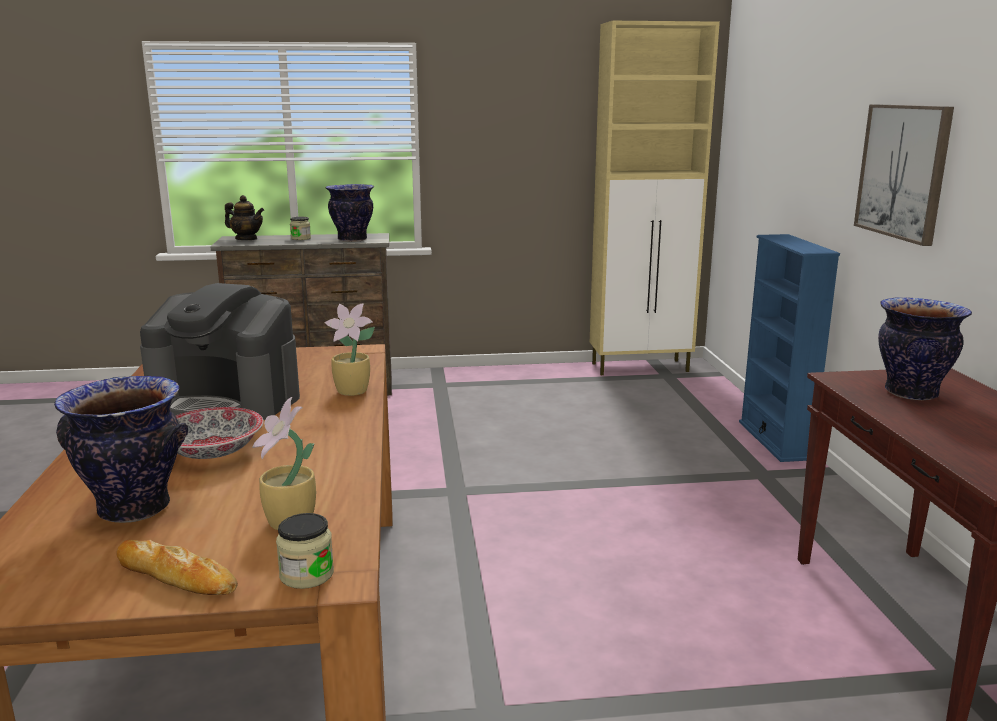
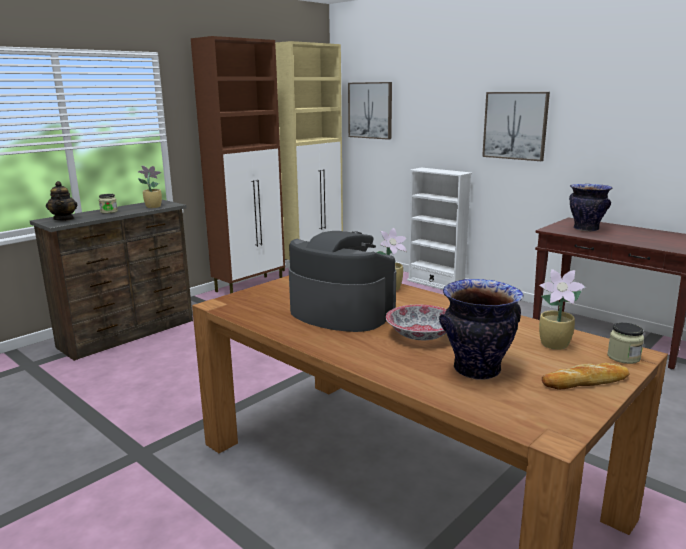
camera: 40 degrees left, 0 degrees up
(227, 400) = (340, 312): coffee machine -> coffee machine turned 120 degrees counterclockwise
(246, 239) = (64, 219): teapot -> teapot turned 90 degrees clockwise
(352, 239) = (152, 207): vase -> potted plant
(519, 373) = (250, 286): none -> brown cabinet
(754, 131) = (370, 110): none -> picture
(775, 440) = (435, 284): blue bookcase -> white bookcase

